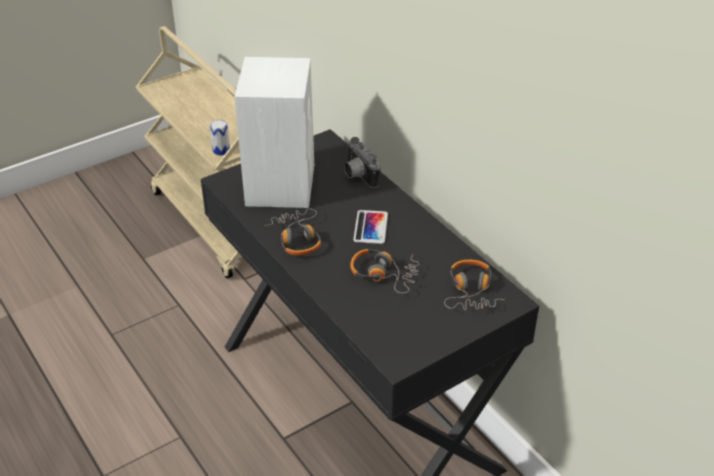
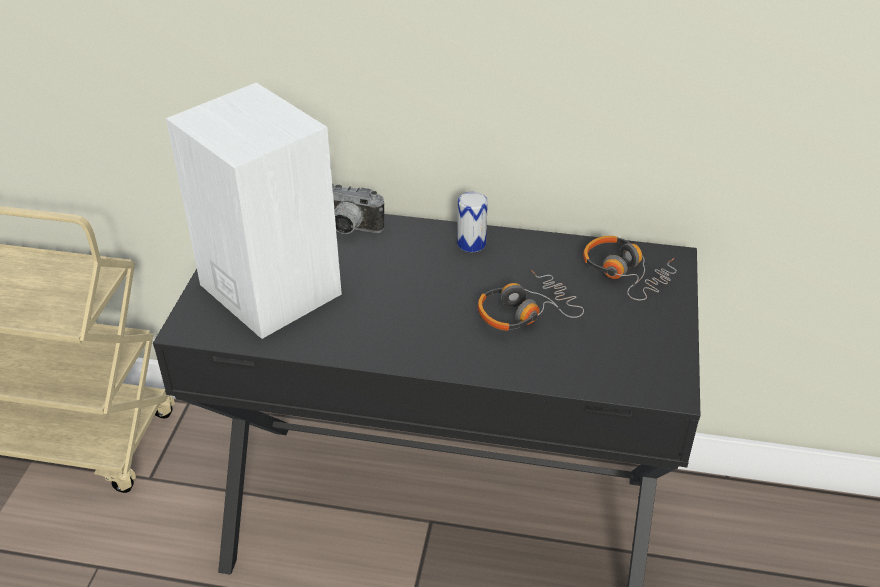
camera: 45 degrees left, 0 degrees up
(221, 150) = (64, 314): can -> can (471, 243)
(297, 238) = (378, 335): headphones -> none
(370, 227) = (439, 273): phone -> none

